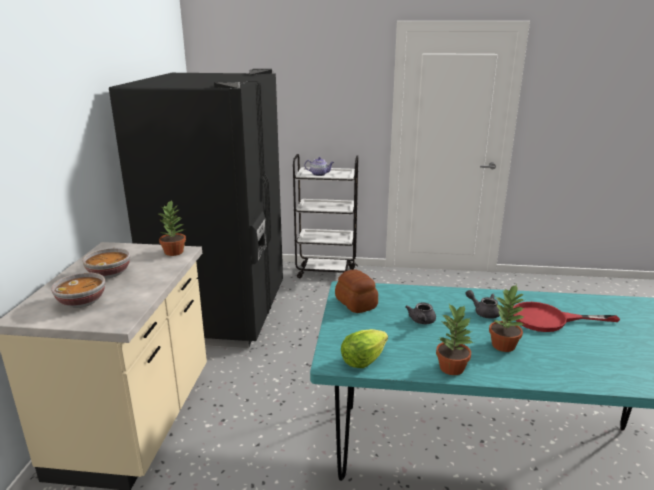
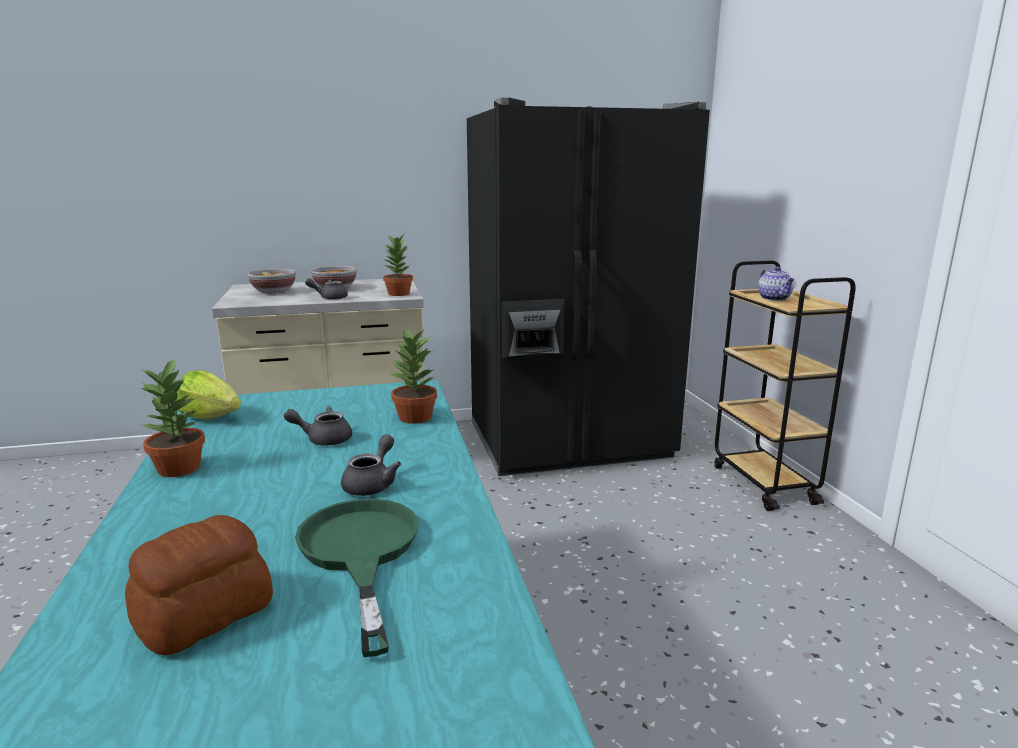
camera: 70 degrees right, 5 degrees down
(154, 278) = (329, 298): none -> grey teapot
(327, 273) = (765, 485): white cart -> brown cart
(356, 303) = (372, 398): bread -> bread (206, 614)
(504, 345) = (245, 506): potted plant -> potted plant (415, 418)
(549, 319) = (360, 553): red frying pan -> green frying pan

